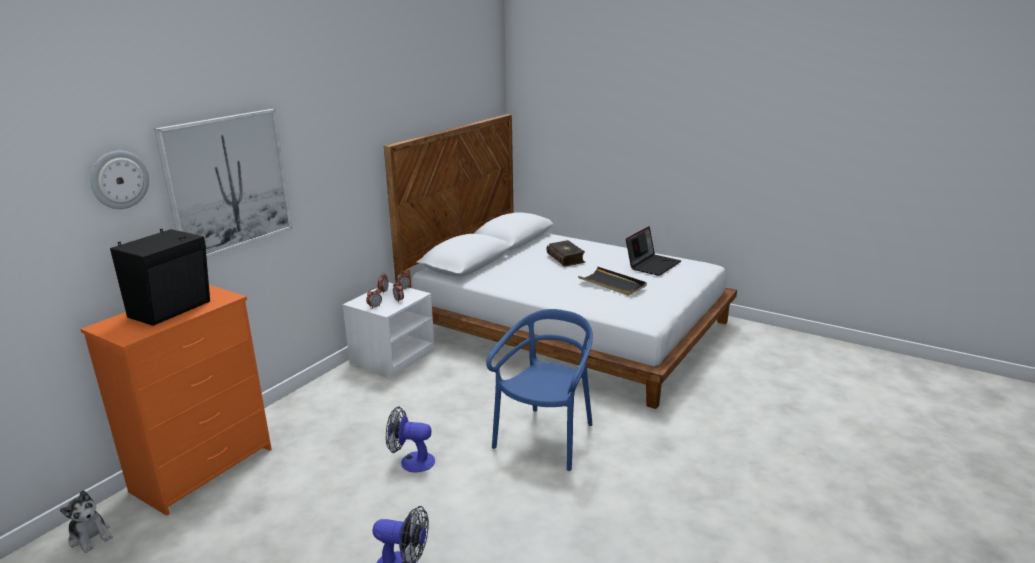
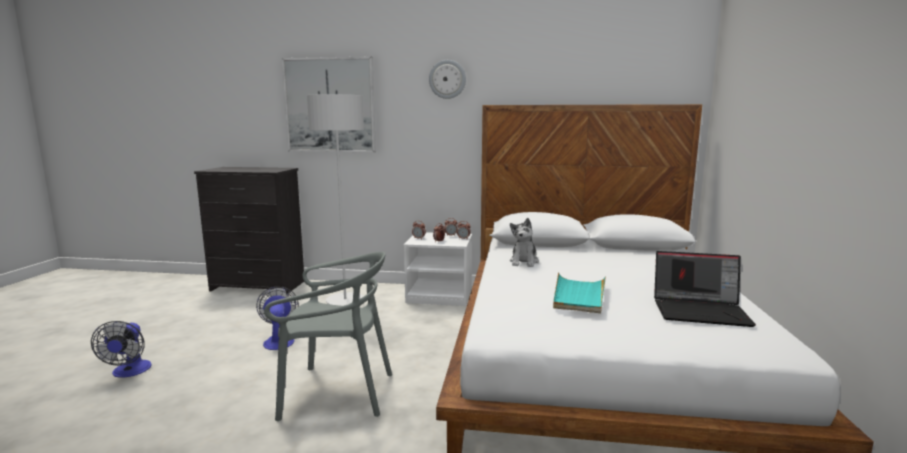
camera: 65 degrees right, 10 degrees down
(90, 536) = (191, 282): plush toy -> plush toy (524, 262)
(119, 179) = (259, 86): wall clock -> wall clock (447, 79)
(173, 309) = (250, 169): black speaker -> none
(204, 469) = (258, 286): orange dresser -> black dresser
(343, 410) = (345, 301): none -> grey floor lamp
(546, 438) = (337, 393): blue chair -> grey chair
(566, 258) = (623, 268): book -> none
(612, 284) = (579, 295): black tray -> turquoise tray

